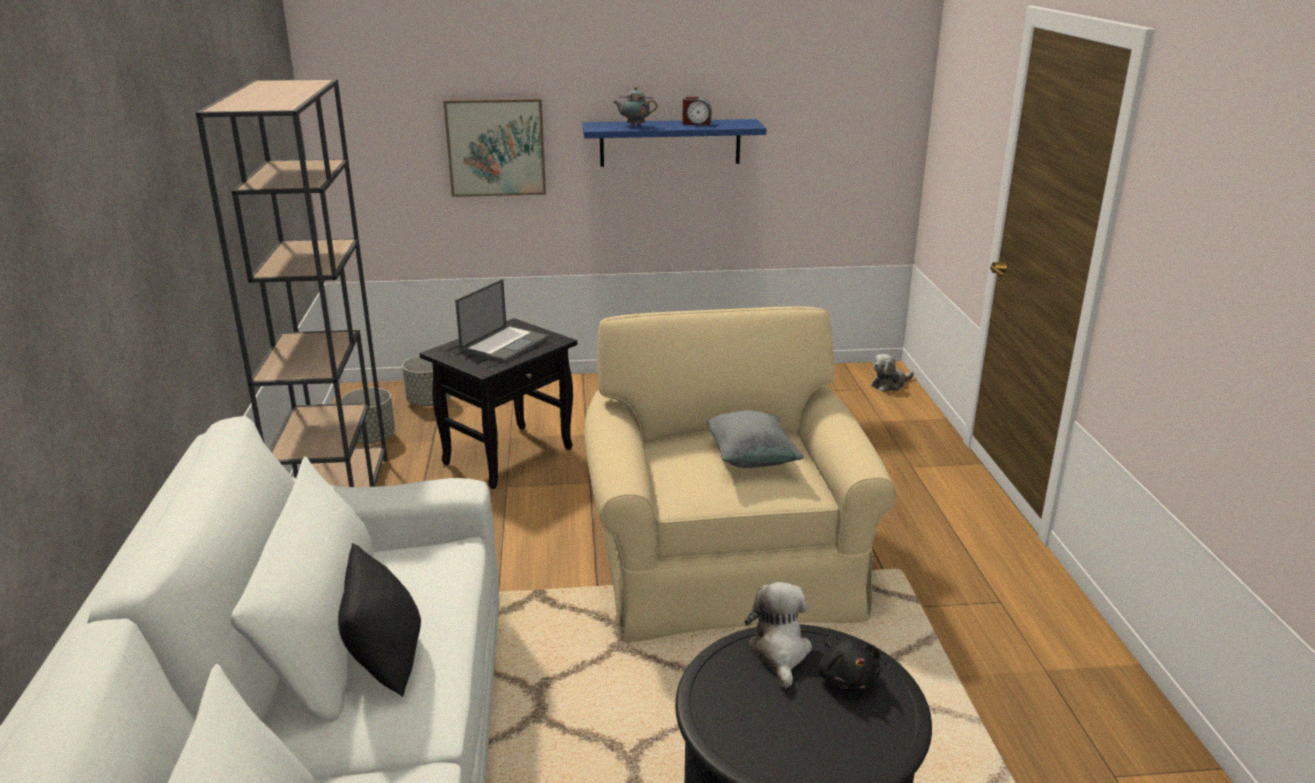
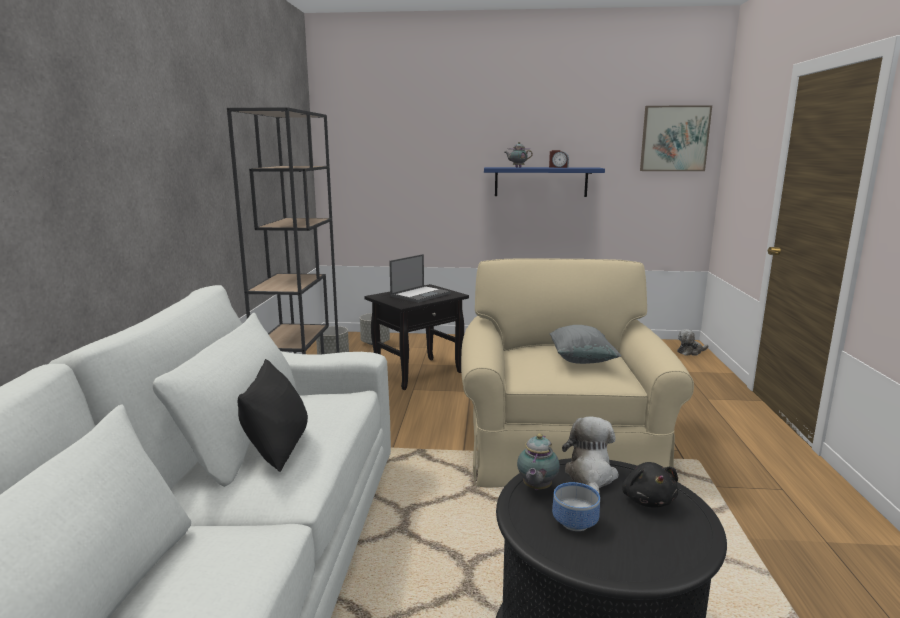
camera: 10 degrees right, 10 degrees down
(496, 147) = (429, 182): picture -> picture (674, 138)
(718, 678) = (536, 488): none -> teapot
(770, 721) = (577, 523): none -> bowl

